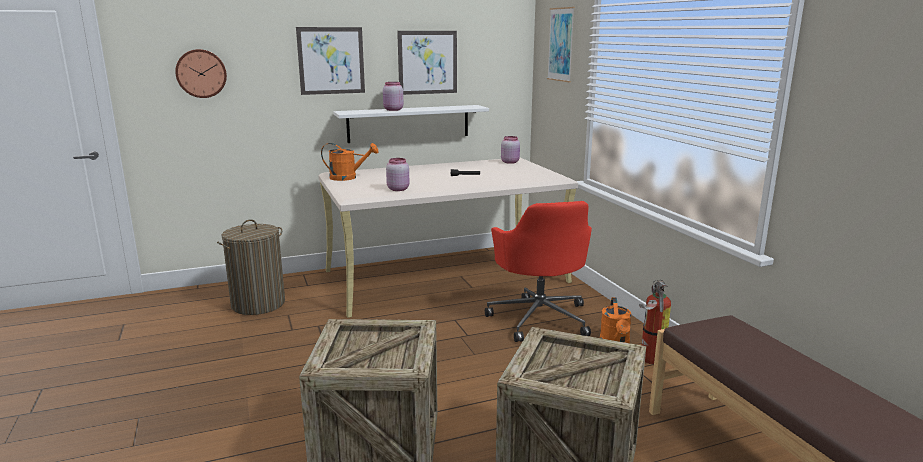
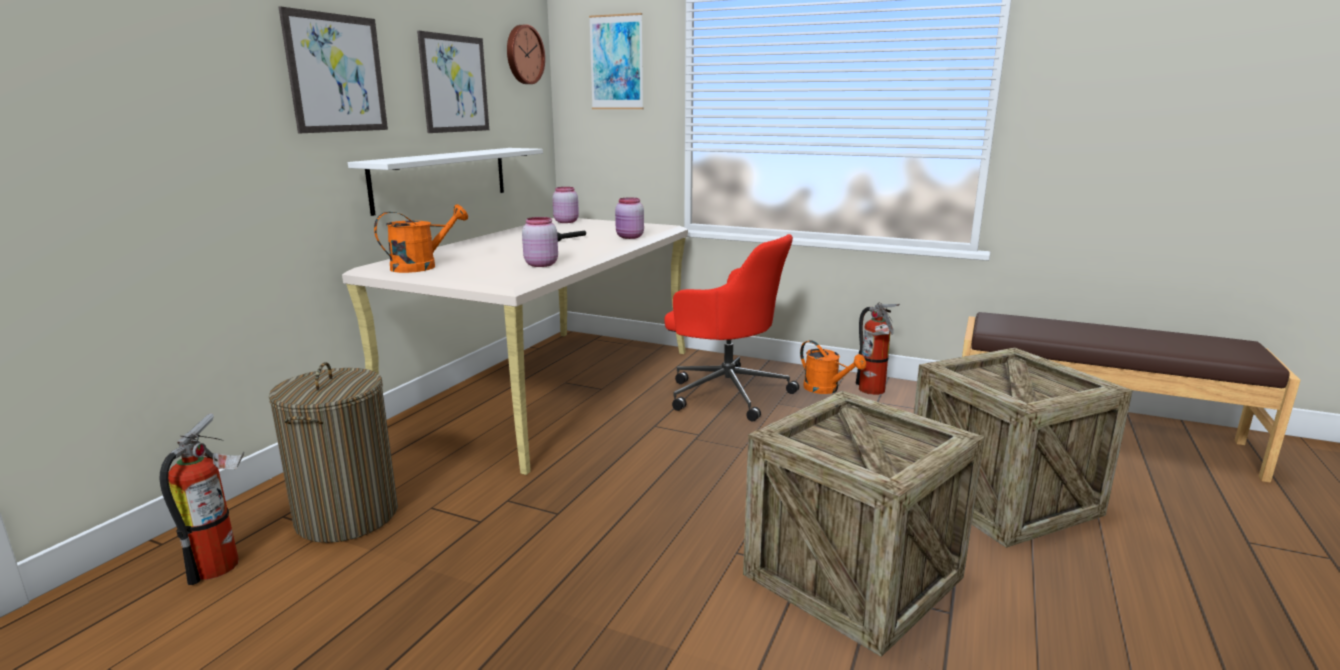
camera: 45 degrees left, 0 degrees up
(198, 304) = (222, 564): none -> fire extinguisher
(201, 73) = (111, 87): wall clock -> wall clock (523, 54)
(393, 110) = (435, 156): pink jar -> pink jar (629, 237)

